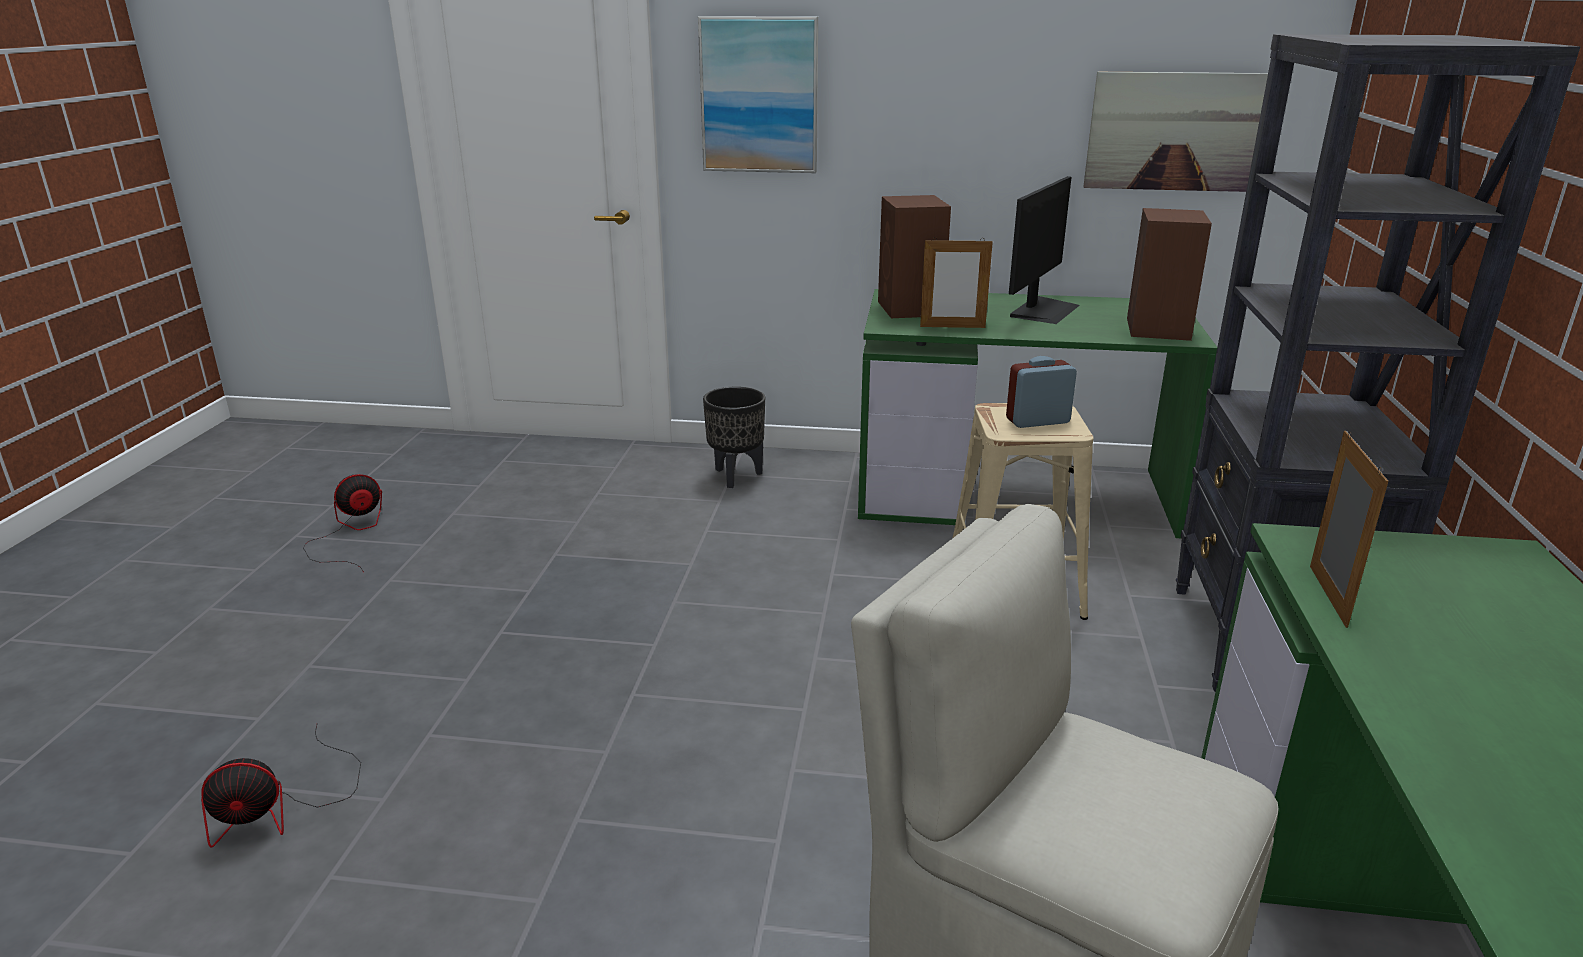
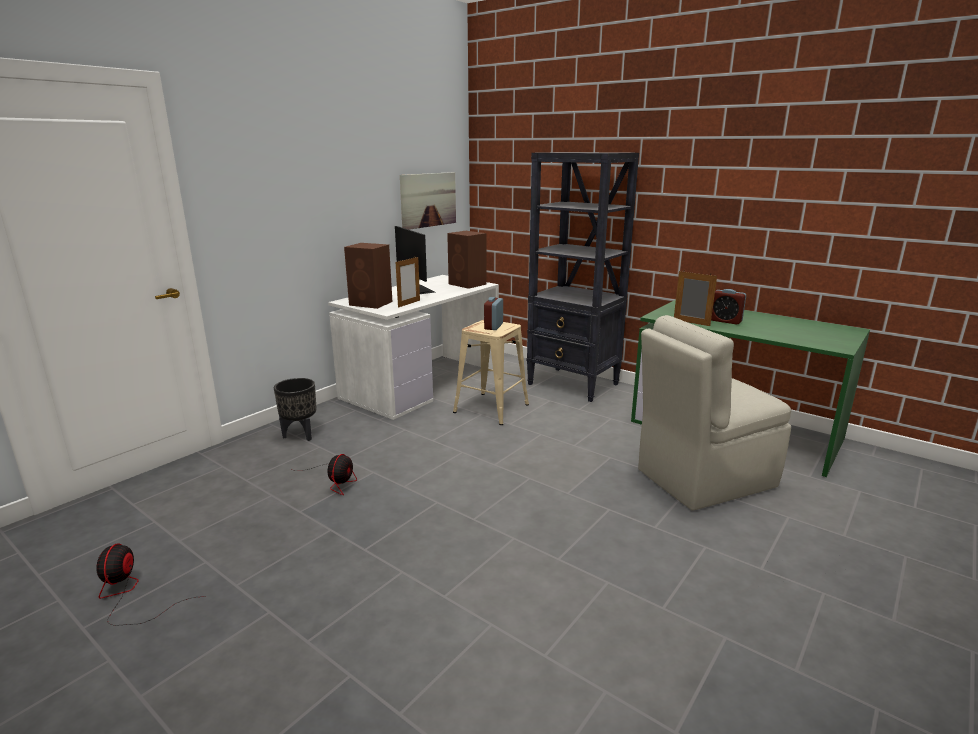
camera: 60 degrees left, 5 degrees down
(282, 805) = (463, 670): fan -> fan (337, 480)
(759, 95) = (251, 199): picture -> none
(1014, 493) = (422, 383): green desk -> white desk
(1451, 646) = (725, 321): none -> alarm clock

